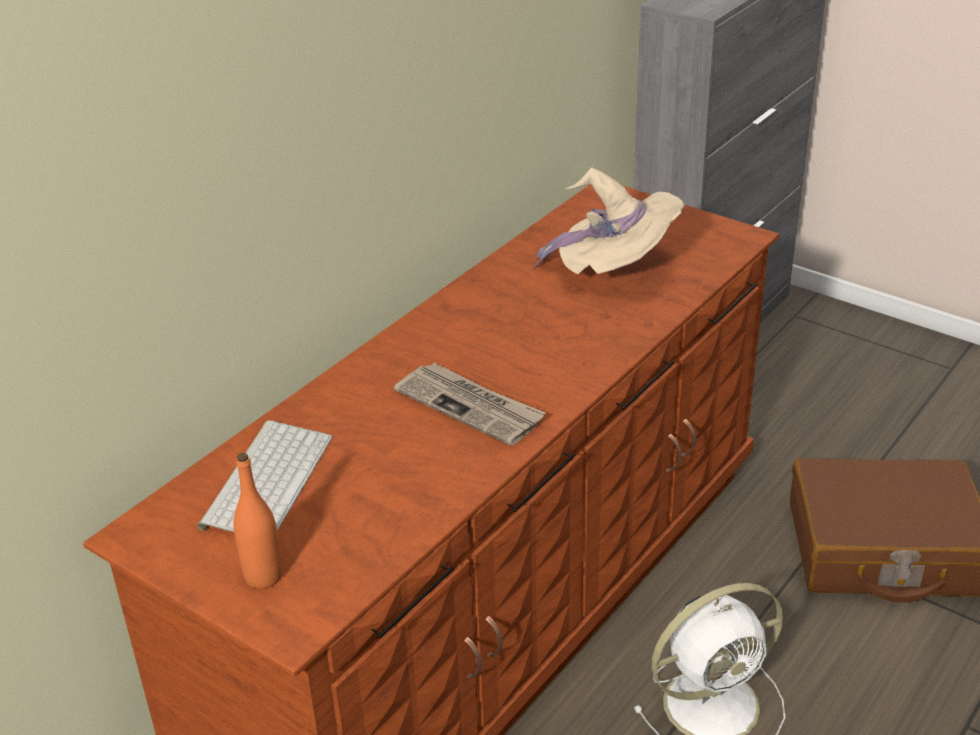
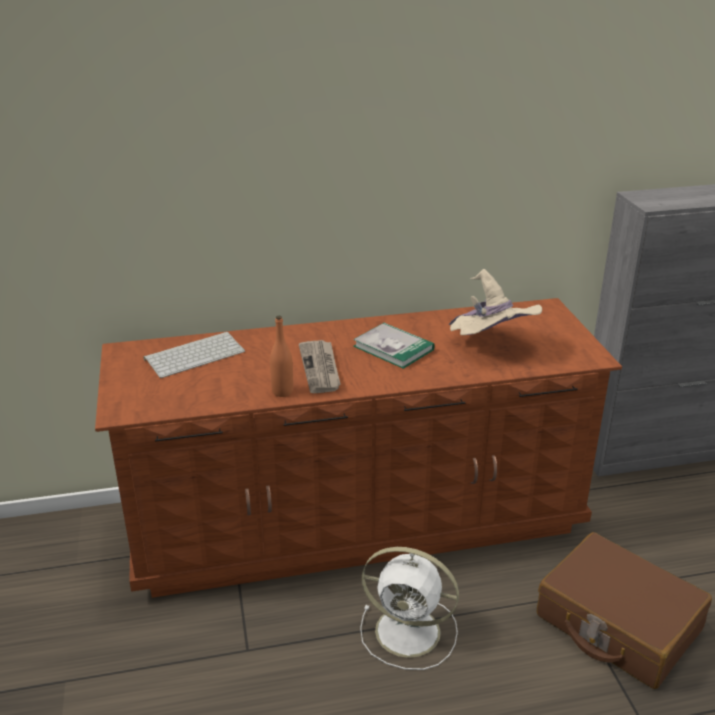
camera: 40 degrees right, 5 degrees down
(263, 576) = (138, 389): orange bottle -> orange bottle (282, 392)
(516, 332) = (393, 348): none -> book

